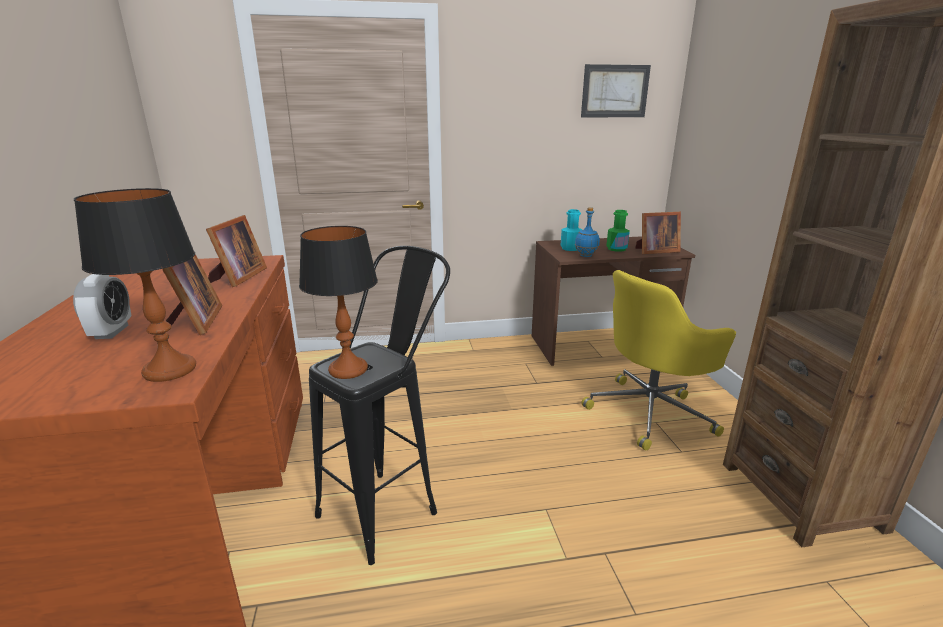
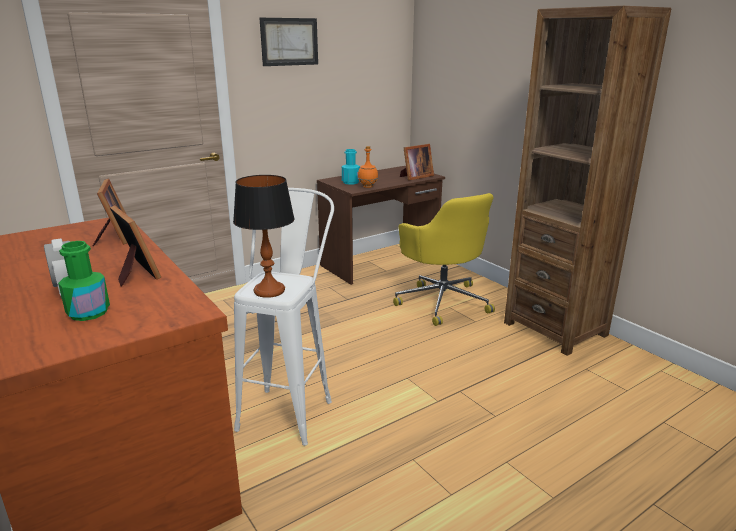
camera: 25 degrees left, 0 degrees up
(170, 369) = (172, 302): table lamp -> none
(390, 505) = (291, 407): black stool -> white stool
(585, 256) = (367, 187): blue bottle -> orange bottle
(614, 91) = (365, 48): picture -> picture (289, 42)
(616, 249) = (386, 178): green bottle -> green bottle (88, 312)
(650, 412) = (442, 301): yellow office chair -> yellow office chair turned 60 degrees counterclockwise

